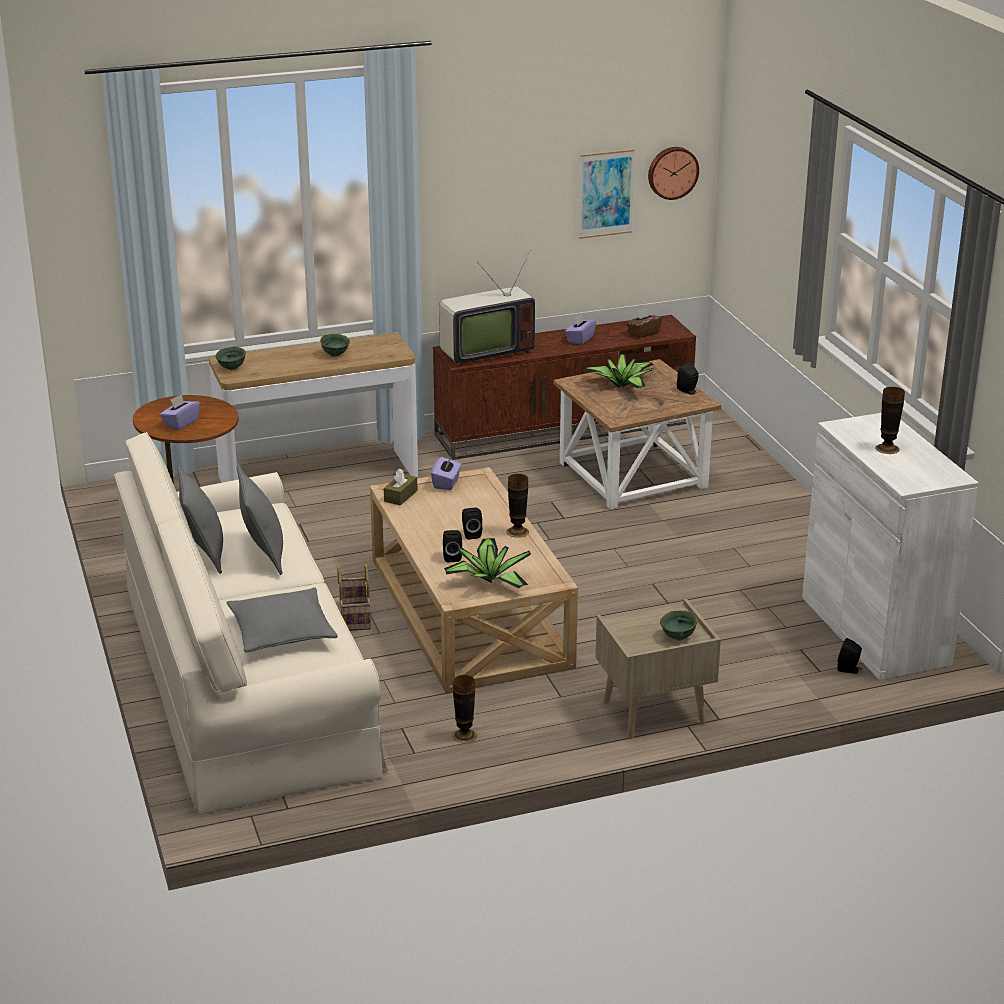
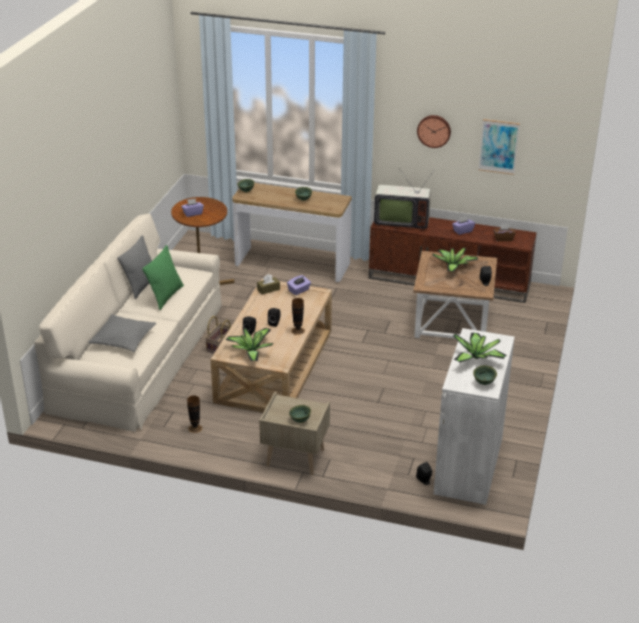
camera: 35 degrees right, 5 degrees up
(263, 554) = (165, 296): grey pillow -> green pillow
(672, 172) = (545, 144): wall clock -> wall clock (434, 130)
(887, 448) = (477, 358): vase -> potted plant
(938, 471) = (484, 383): none -> green bowl

